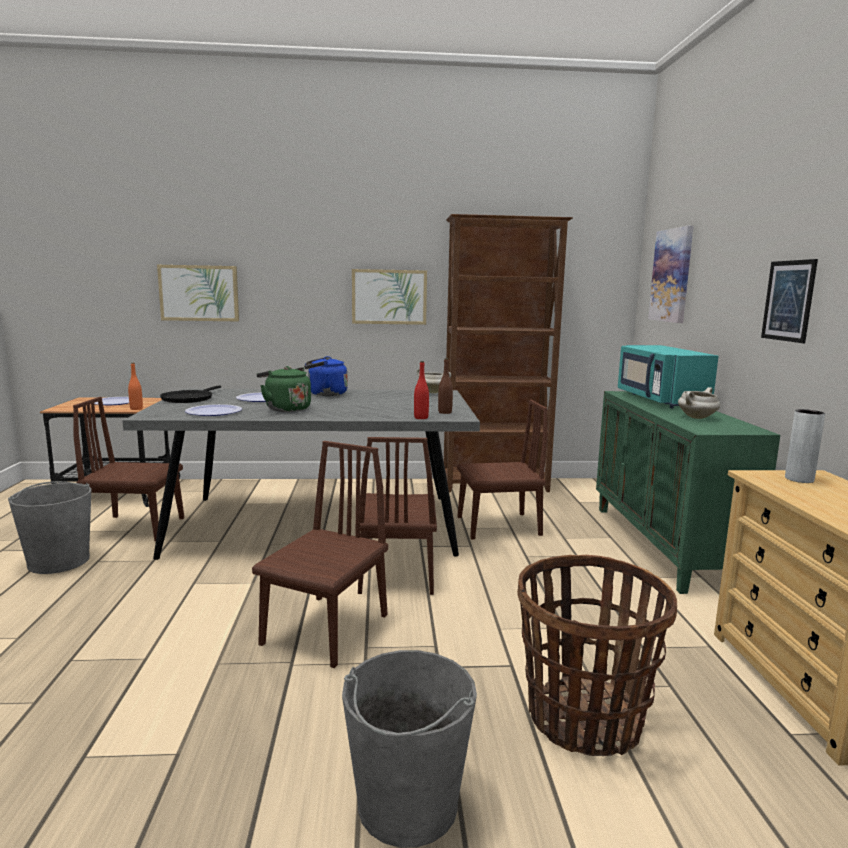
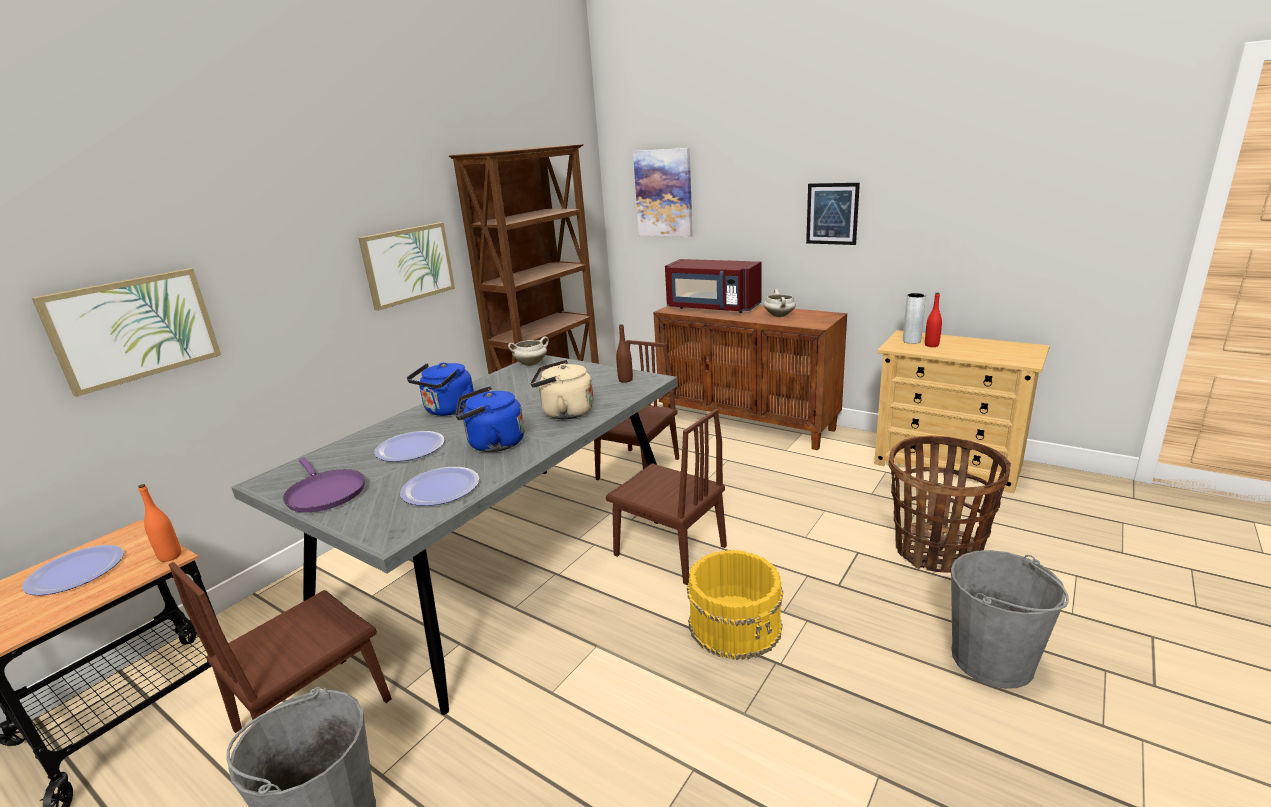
camera: 50 degrees left, 10 degrees up
(189, 399) = (324, 493): black frying pan -> purple frying pan
(285, 409) = (492, 444): green kettle -> blue kettle
(325, 629) = (736, 625): brown chair -> yellow bucket
(358, 411) = (564, 413): none -> beige kettle
(421, 418) = (633, 393): red bottle -> red bottle (931, 345)
(659, 400) = (712, 308): turquoise microwave -> red microwave
(664, 545) = (748, 423): green cabinet -> brown cabinet

